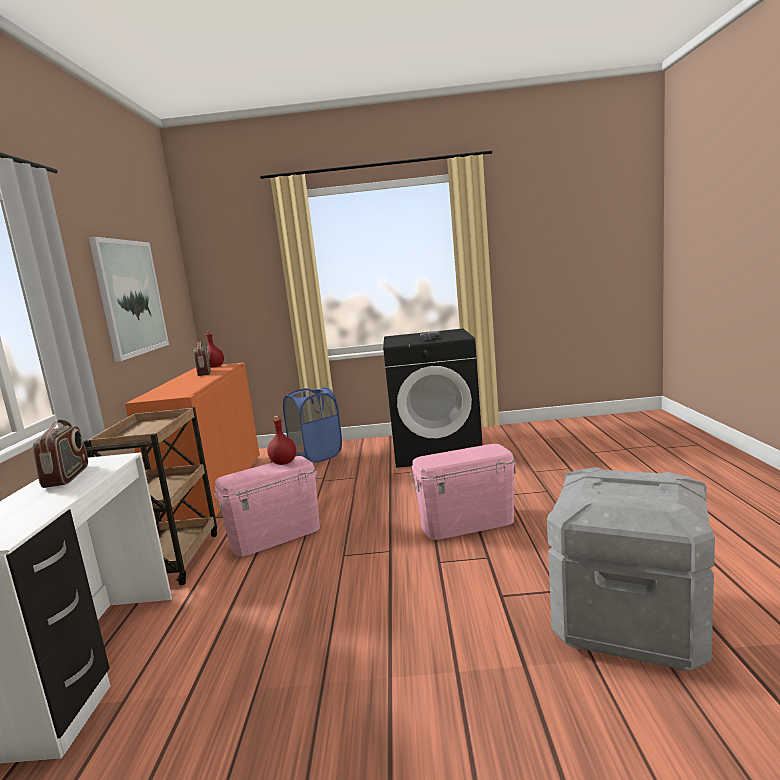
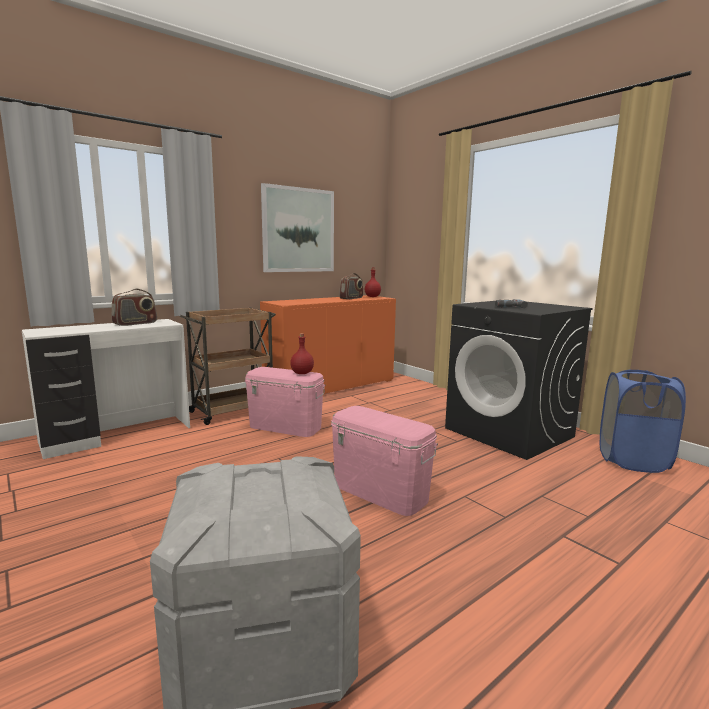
camera: 50 degrees right, 0 degrees up
(316, 456) = (422, 395): blue laundry basket -> blue laundry basket (633, 460)

